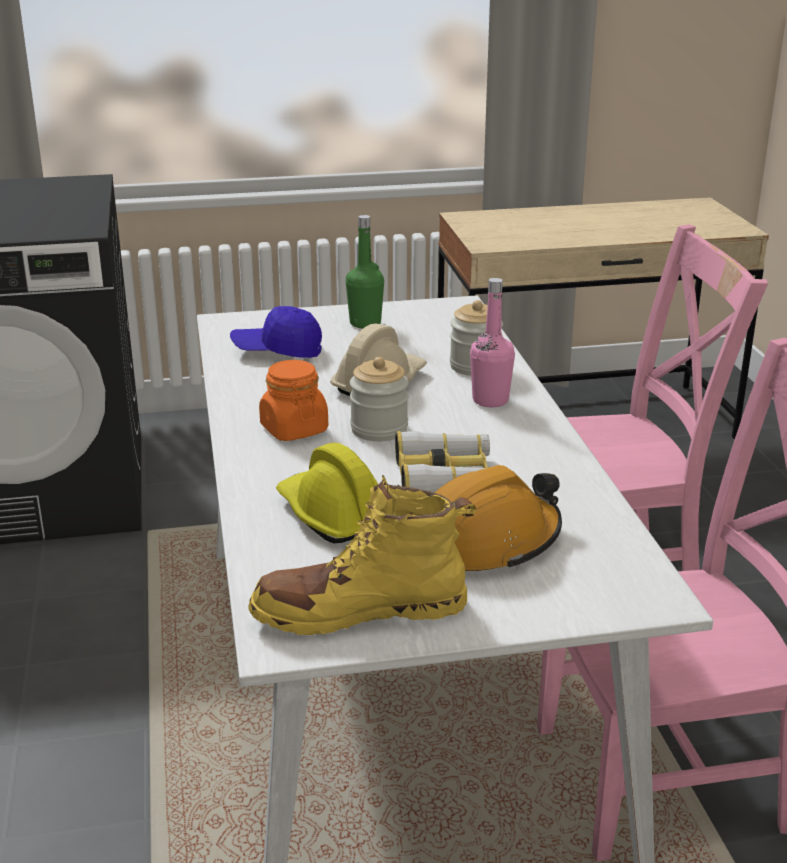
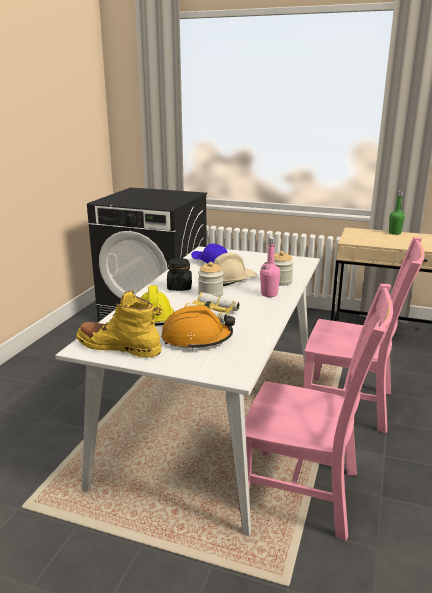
camera: 30 degrees right, 5 degrees down
(294, 429) = (179, 287): orange jar -> black jar
(365, 323) = (257, 259): green bottle -> green bottle (394, 233)

